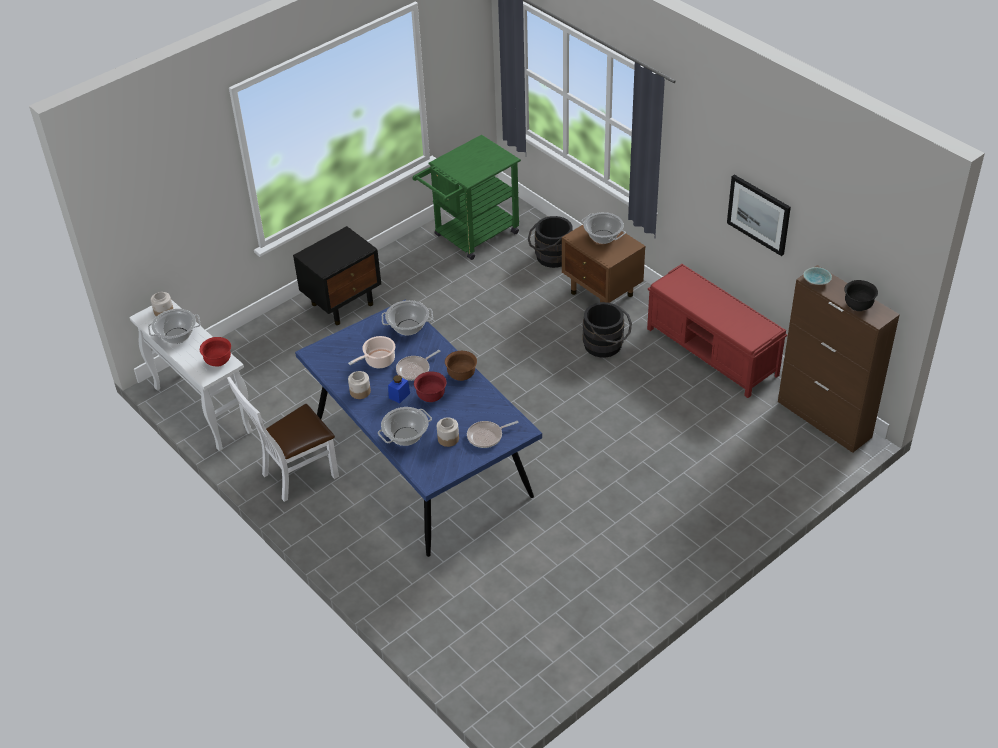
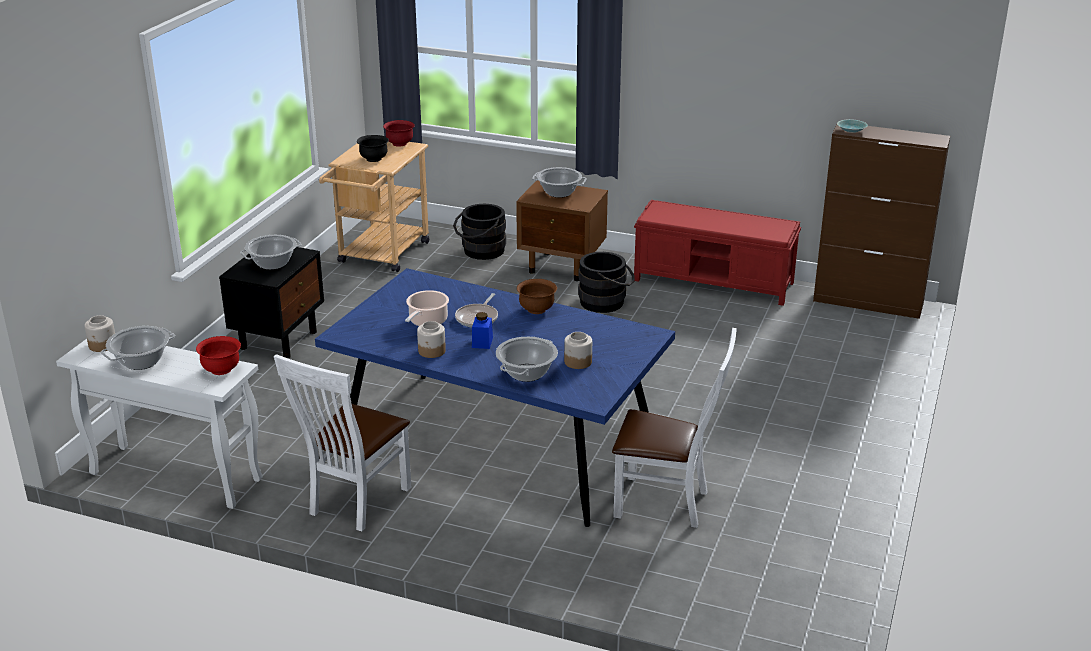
camera: 30 degrees left, 15 degrees down
(408, 327) = (434, 288): cooking pot -> cooking pot (272, 263)
(431, 397) = (521, 334): red bowl -> red bowl (400, 143)
(471, 237) = (380, 256): green cart -> beige cart
(487, 436) = (619, 349): frying pan -> none
(496, 558) = (667, 503): none -> white chair
(759, 214) = (751, 96): picture -> none
(858, 306) = (909, 138): black bowl -> black bowl (374, 159)

